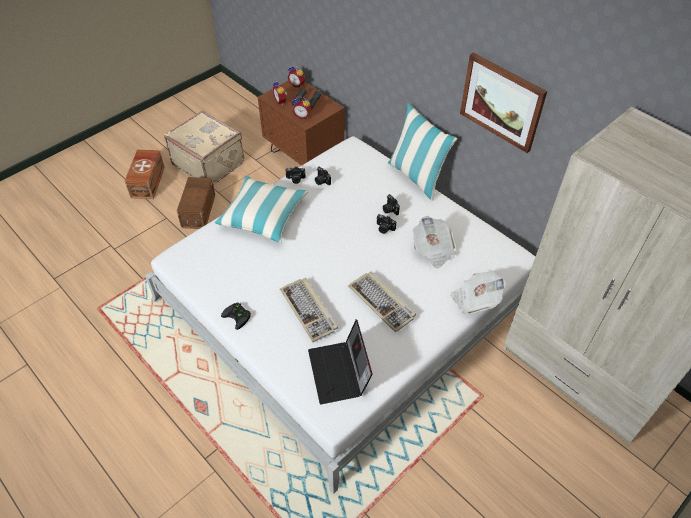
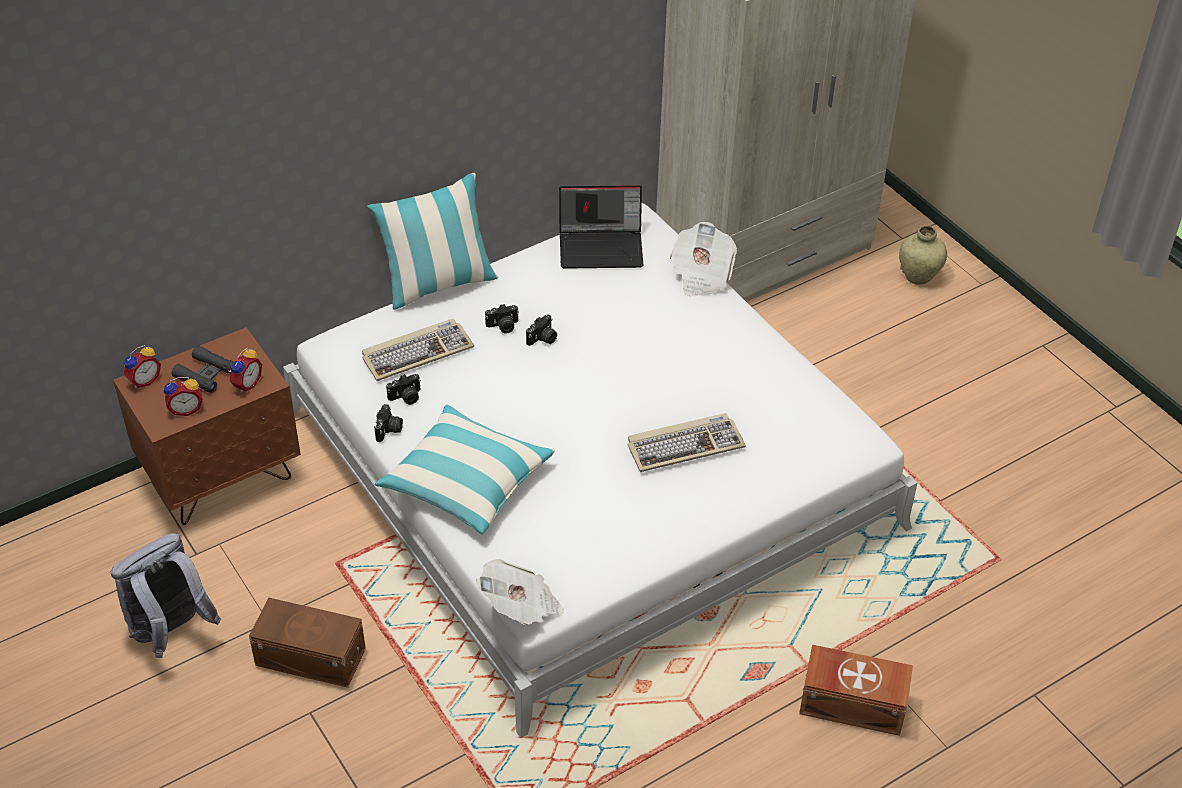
camera: 80 degrees left, 5 degrees down
(148, 182) = (185, 743): brown storage box -> brown storage box (851, 702)
(209, 163) = (171, 632): beige suitcase -> grey backpack
(238, 316) = (678, 530): black game controller -> none
(340, 373) = (798, 428): laptop -> laptop (602, 247)
(382, 302) = (686, 365): keyboard -> keyboard (417, 352)
(433, 250) = (603, 295): newspaper -> newspaper (521, 607)
(502, 102) = (516, 70): picture -> none
(610, 485) = (918, 277): none -> beige vase

